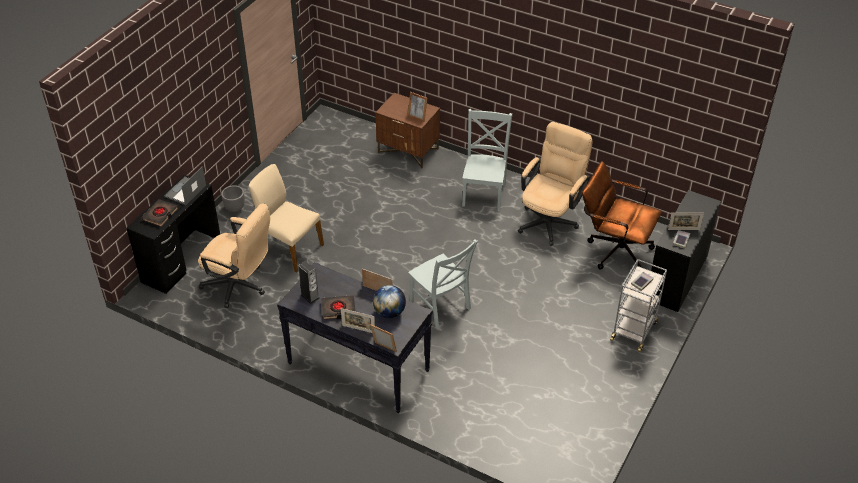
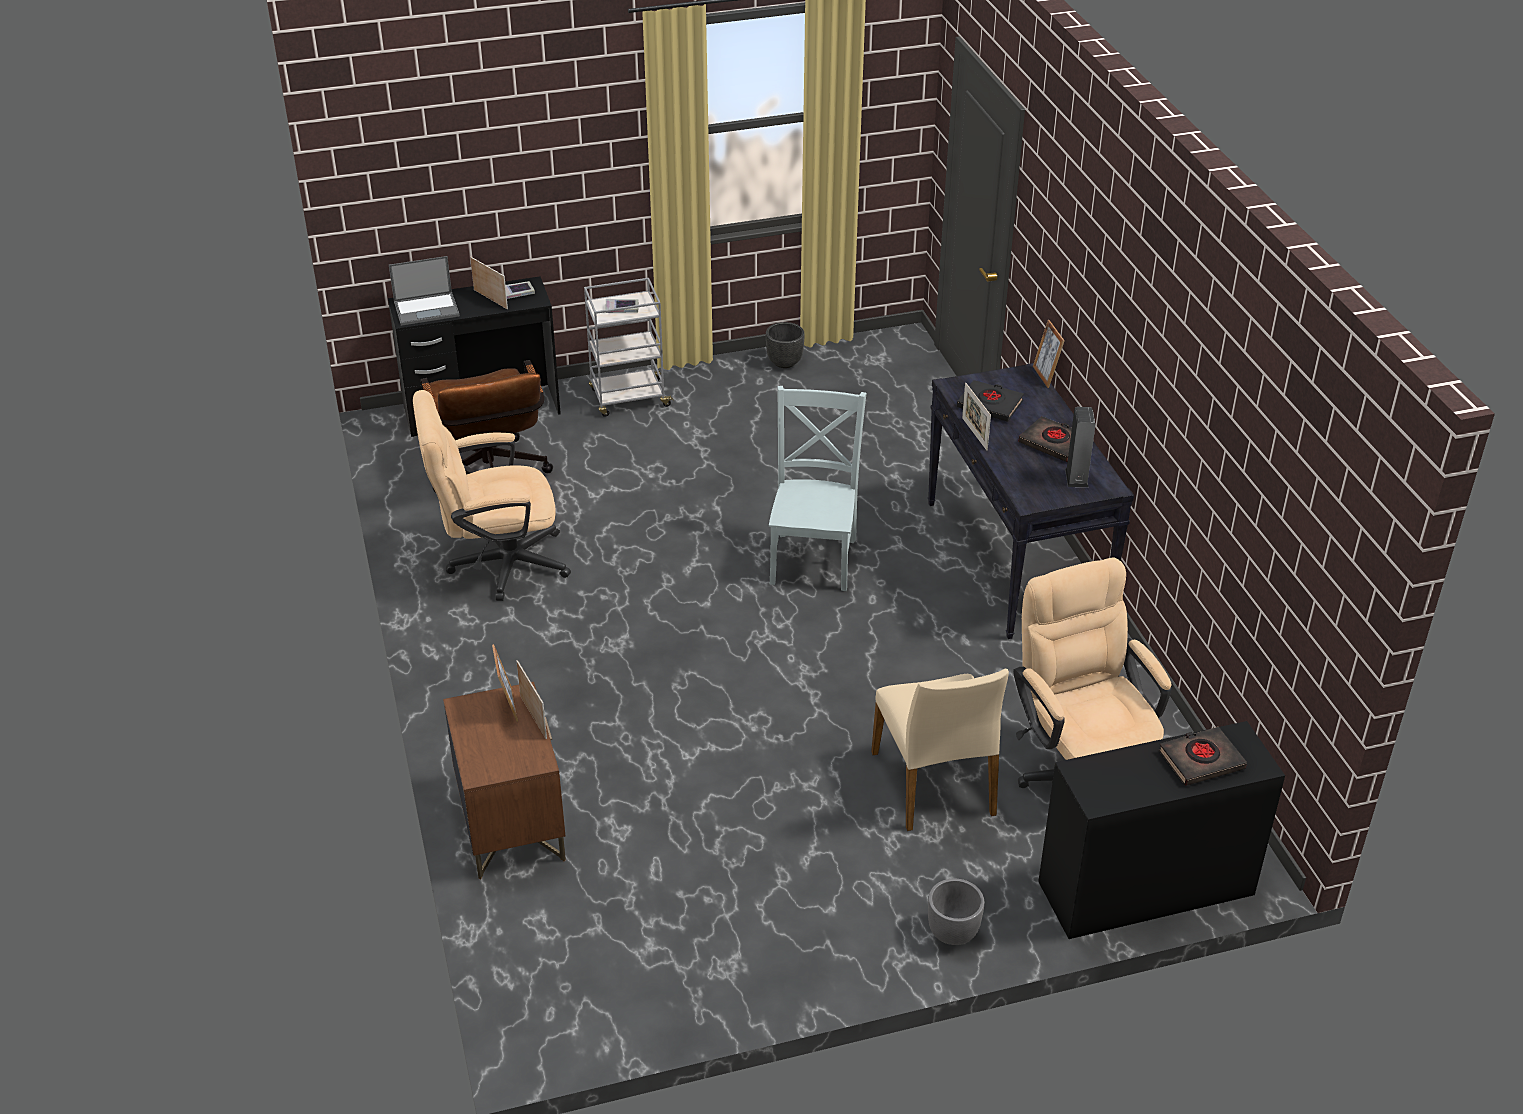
camera: 135 degrees left, 5 degrees down
(185, 191) = (1116, 779): laptop -> laptop (427, 309)
(358, 329) = (1053, 410): picture frame -> picture frame (533, 717)
(389, 312) = (990, 405): globe -> black book
(484, 193) = (516, 662): grey chair -> none
(604, 410) = (785, 362): none -> black planter

